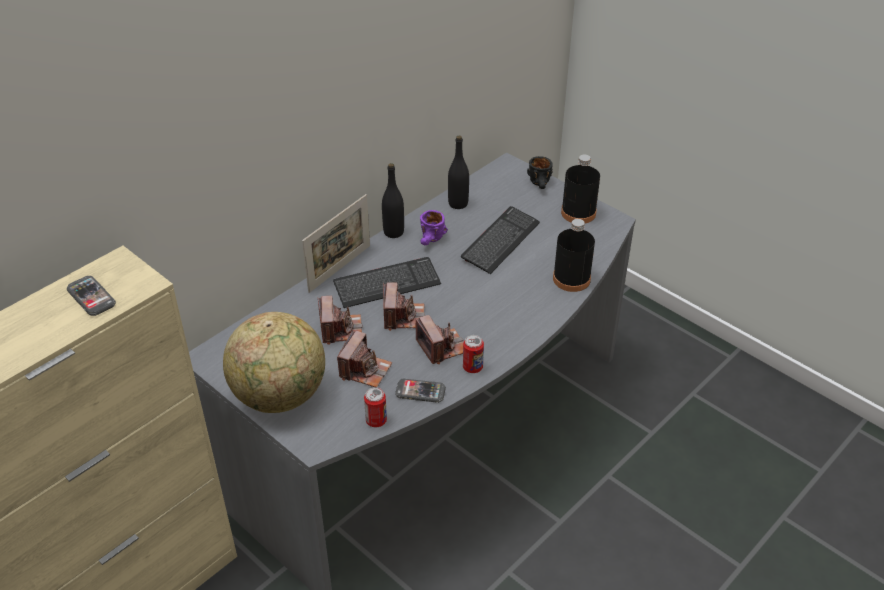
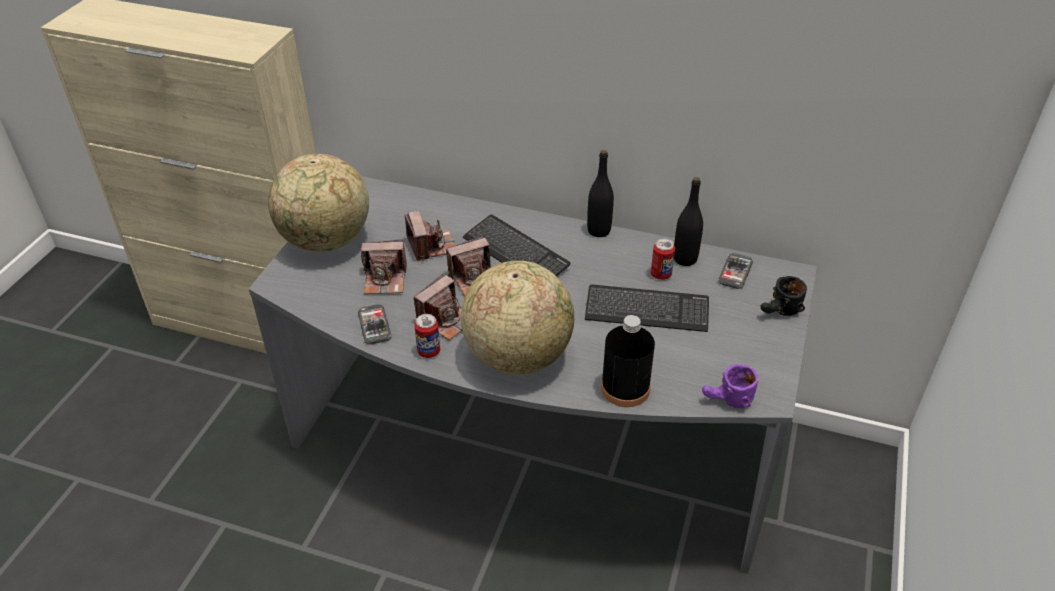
camera: 65 degrees right, 0 degrees up
(91, 297) = (219, 37): phone -> phone (735, 272)
(339, 268) = (517, 216): picture frame -> none
(340, 329) = (431, 246): camera -> camera turned 75 degrees counterclockwise
(376, 421) = (321, 309): can -> can (661, 274)
(431, 241) = (606, 260): purple mug -> purple mug (727, 401)
(508, 320) = (518, 356): none -> globe
(578, 213) = (755, 360): black bottle -> none

